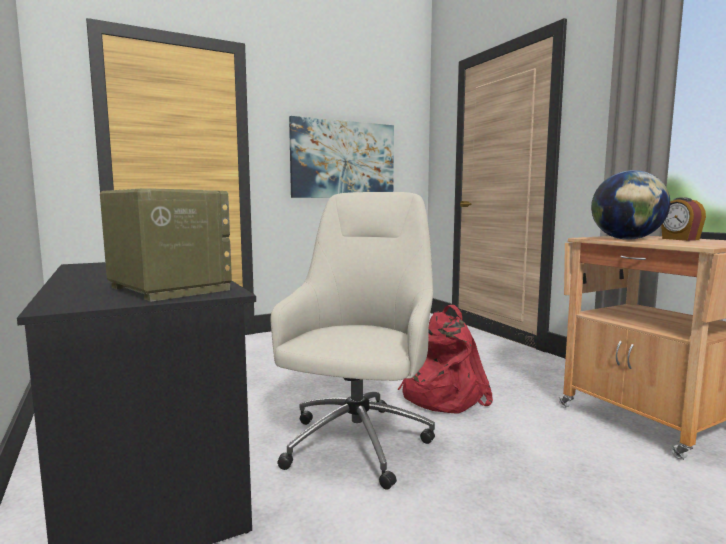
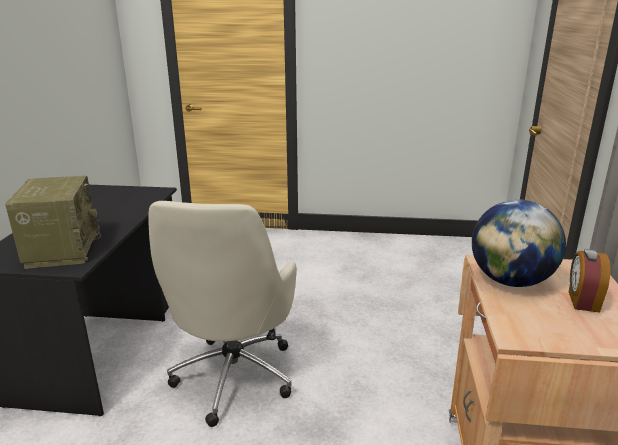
camera: 35 degrees right, 15 degrees up
(343, 160) = (402, 61): picture -> none
(357, 442) = (234, 377): beige office chair -> beige office chair turned 135 degrees clockwise
(441, 396) = (355, 359): red backpack -> none

